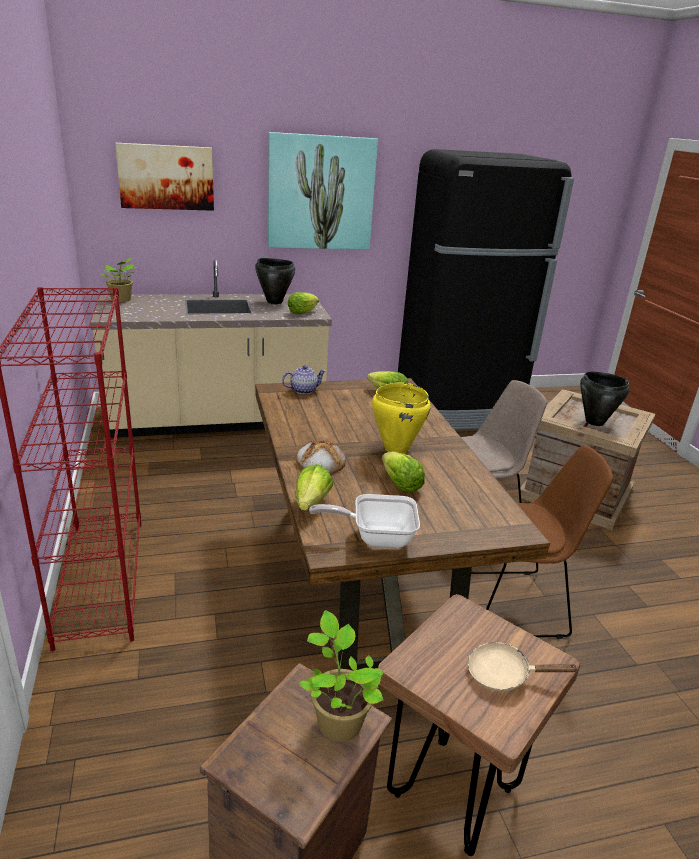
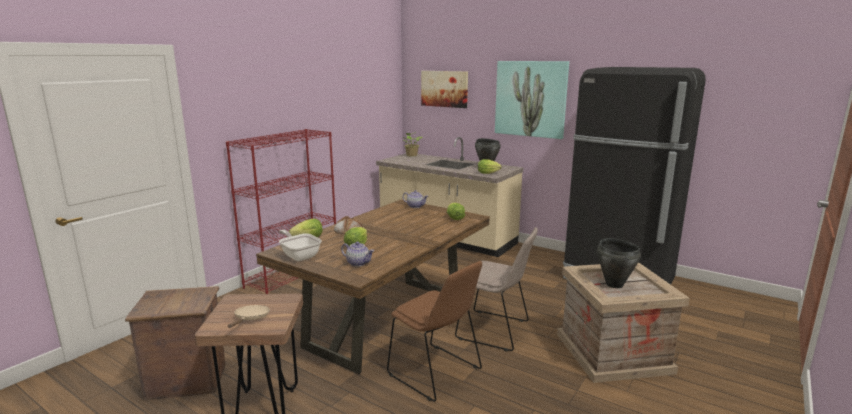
camera: 50 degrees right, 10 degrees down
(338, 720) = (191, 302): potted plant -> none
(395, 449) = (392, 236): yellow cooking pot -> none
(464, 509) = (358, 263): none -> teapot
(504, 675) = (250, 319): beige frying pan -> beige frying pan turned 45 degrees clockwise

